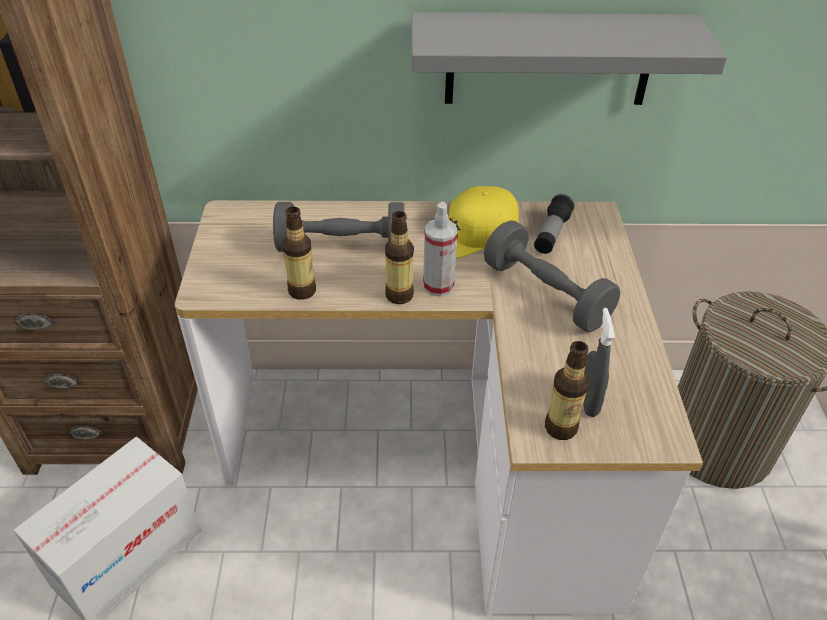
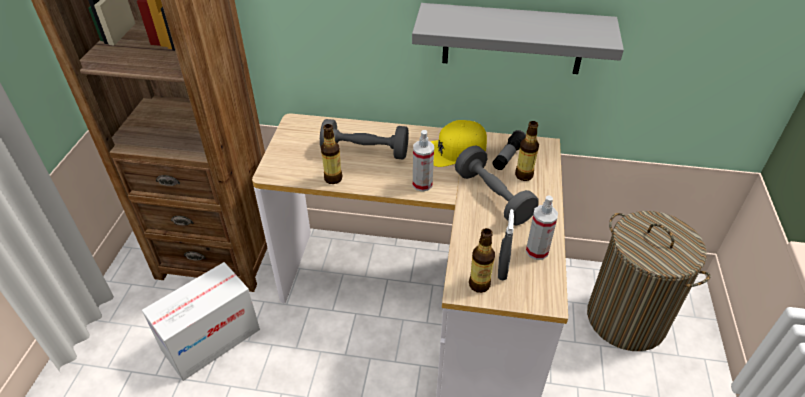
camera: 10 degrees right, 0 degrees up
(399, 295) = (395, 188): bottle -> bottle (523, 175)
(630, 366) = (537, 251): none -> spray bottle

